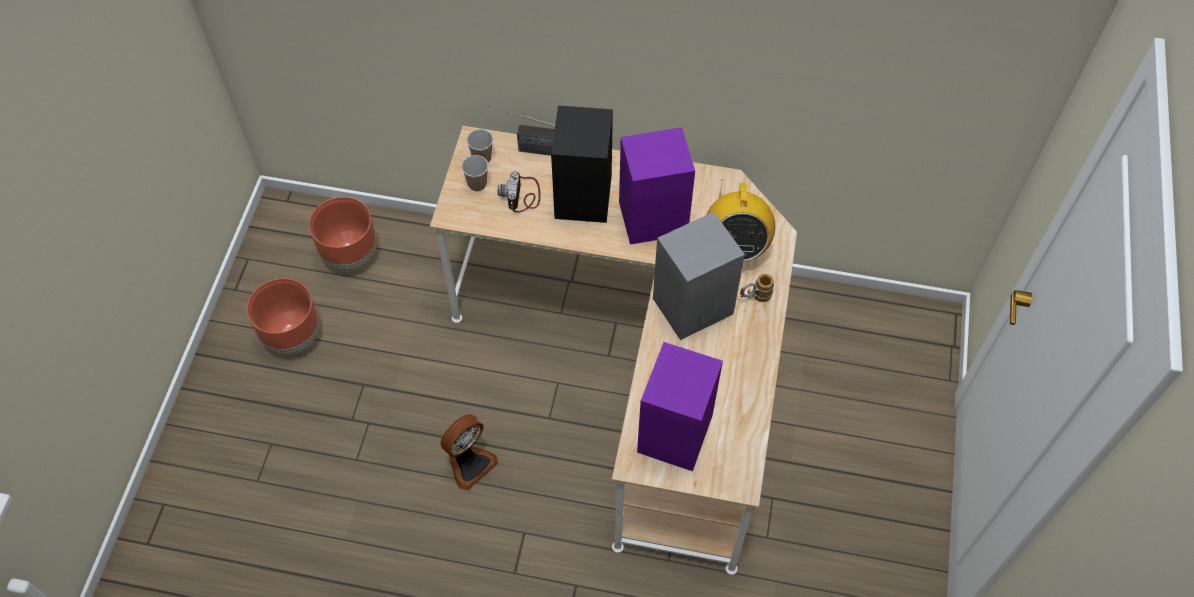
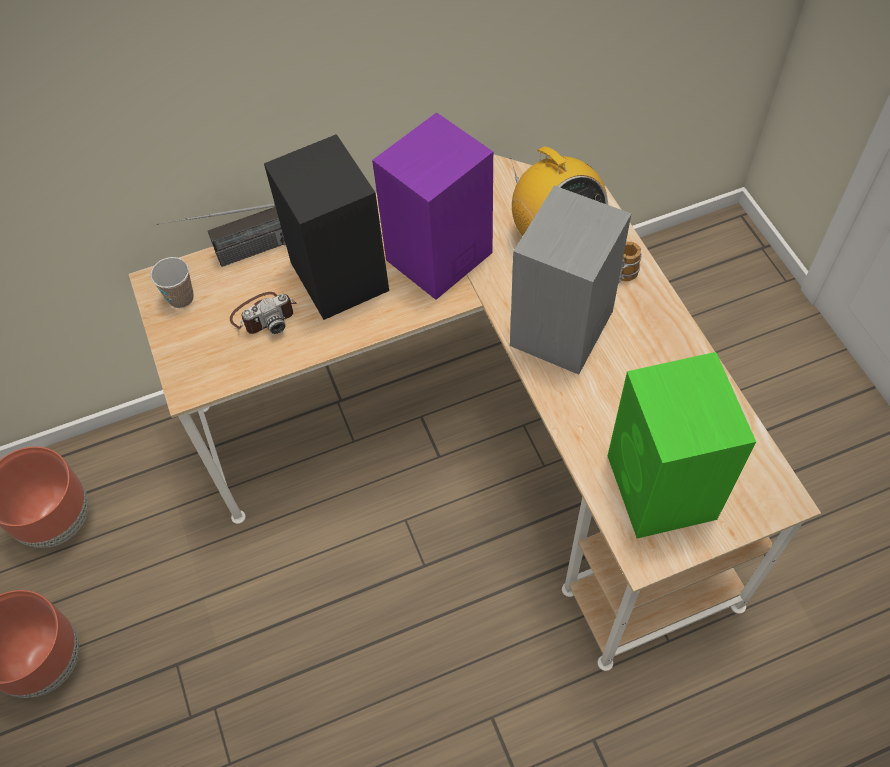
camera: 30 degrees left, 0 degrees up
(469, 463) = (371, 677): fan -> none
(477, 184) = (197, 331): cup -> none
(522, 196) = (264, 315): camera -> camera turned 90 degrees counterclockwise
(674, 435) = (662, 490): purple speaker -> green speaker

